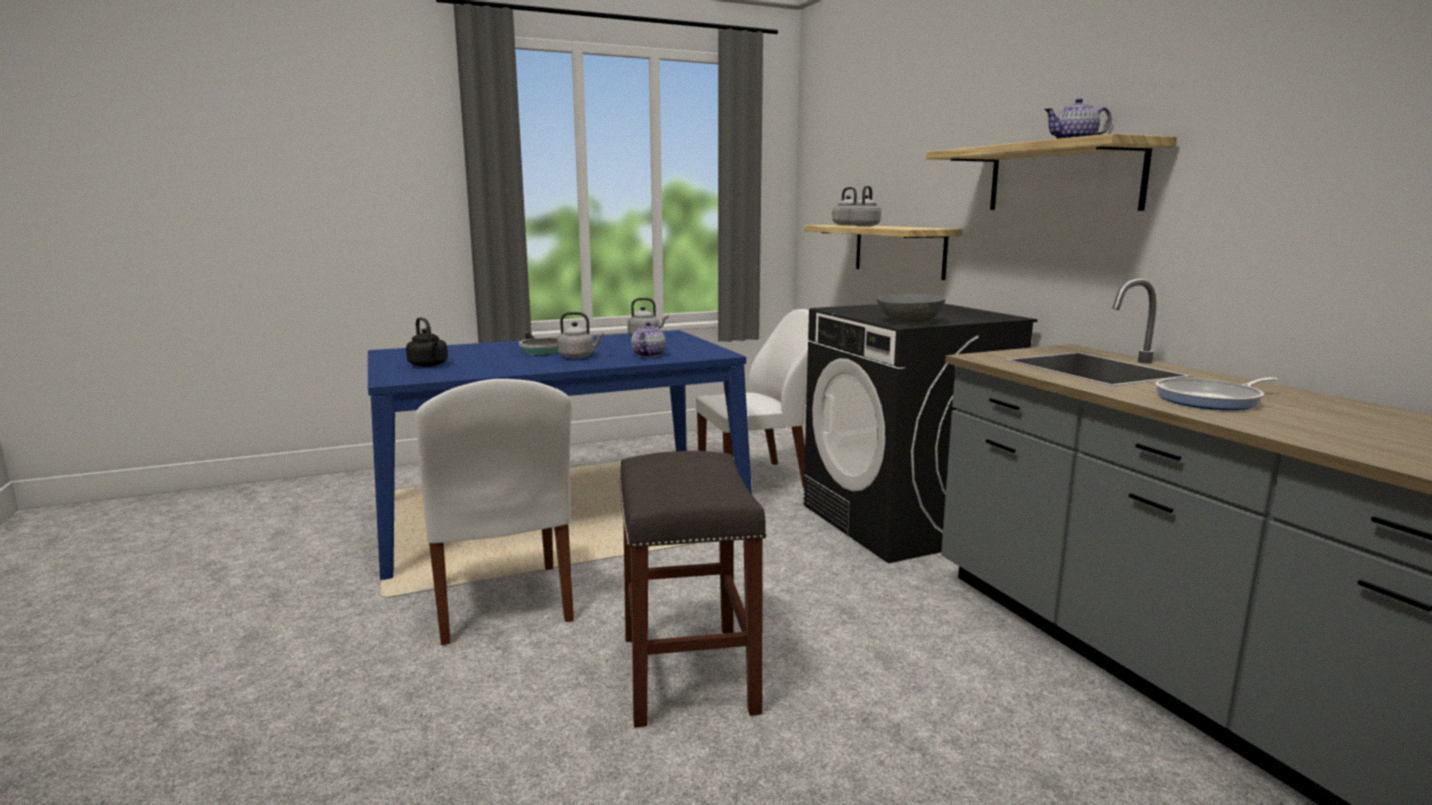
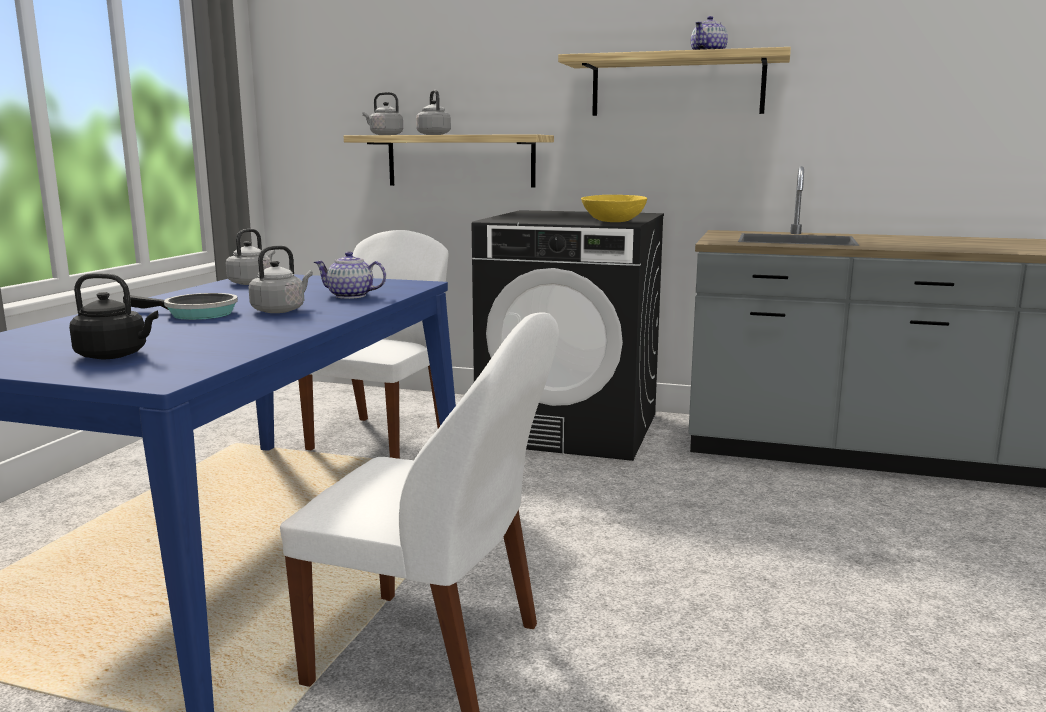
camera: 50 degrees left, 0 degrees up
(647, 355) = (351, 296): teapot -> teapot turned 45 degrees counterclockwise
(689, 674) = (717, 603): grey stool -> none
(909, 321) = (613, 221): grey bowl -> yellow bowl
(1212, 400) = (925, 244): frying pan -> none

